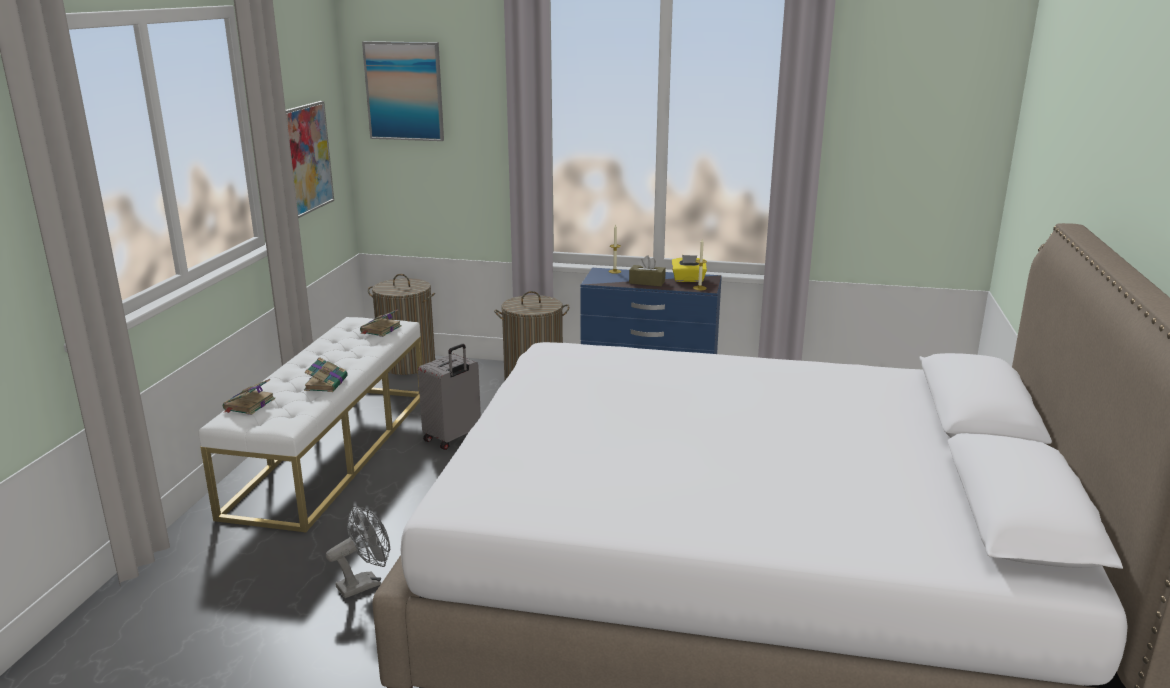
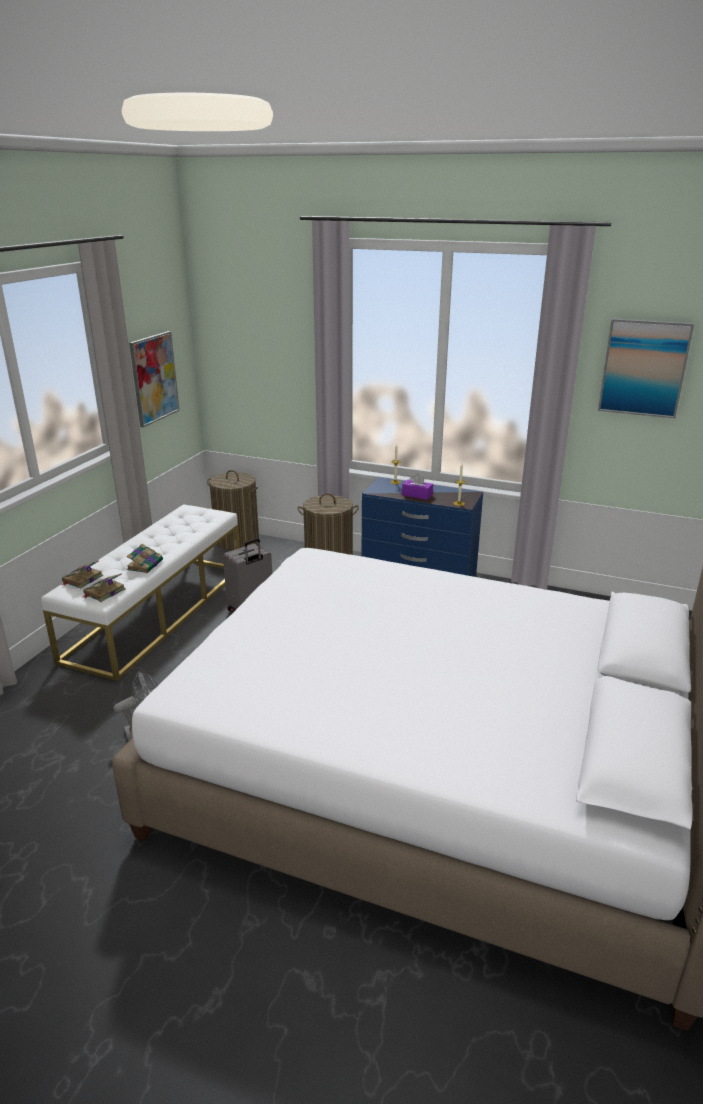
camera: 10 degrees right, 5 degrees up
(380, 330) = (203, 518): book -> book (104, 592)
(404, 91) = (237, 323): picture -> picture (644, 368)
(647, 282) = (417, 495): brown tissue box -> purple tissue box
(688, 279) = (453, 494): yellow tissue box -> none

